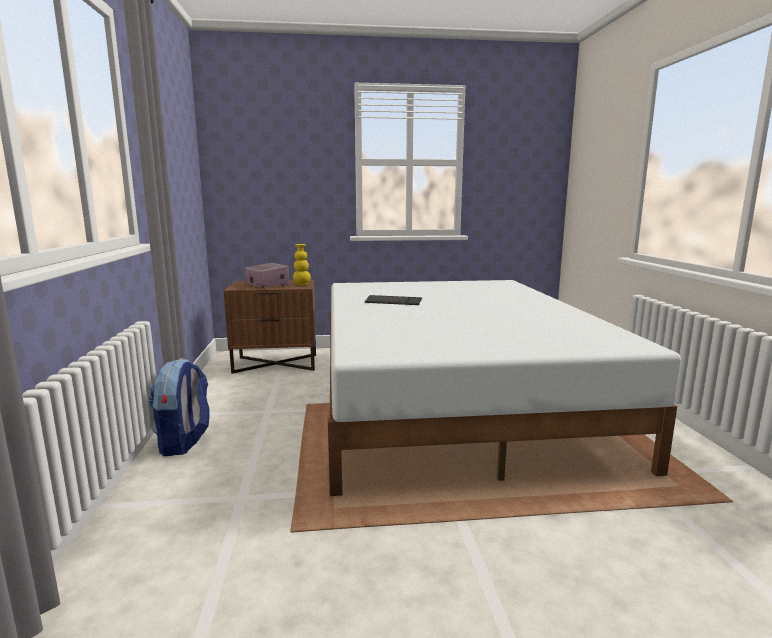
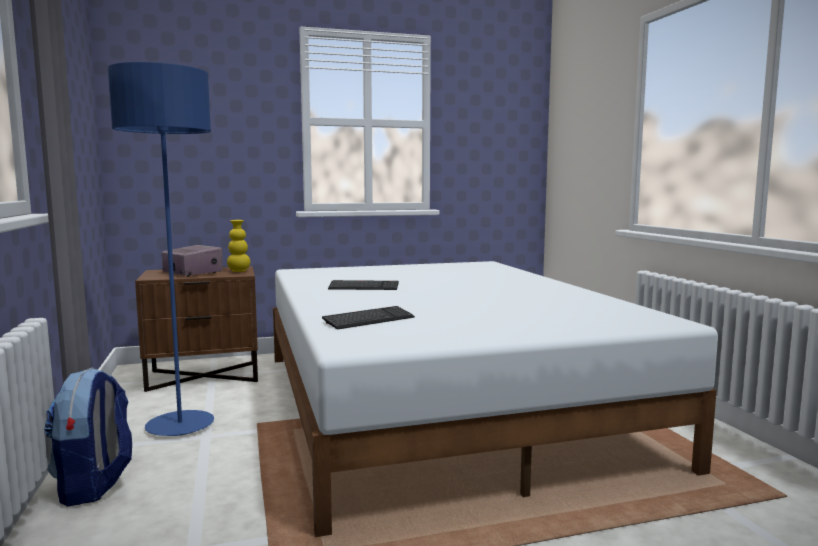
camera: 10 degrees left, 5 degrees down
(251, 402) = (180, 426): none -> blue floor lamp
(384, 332) = (369, 320): none -> keyboard

